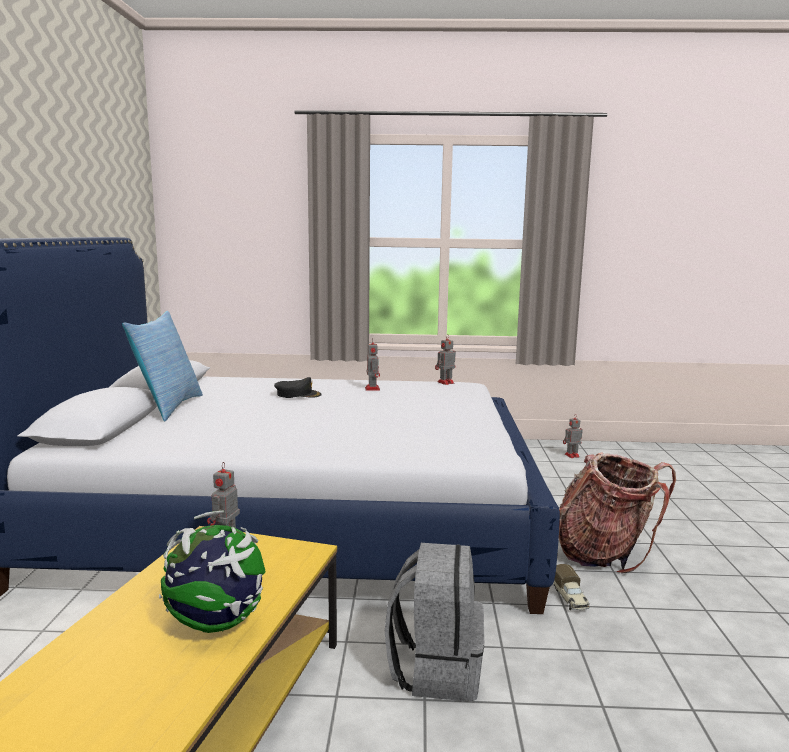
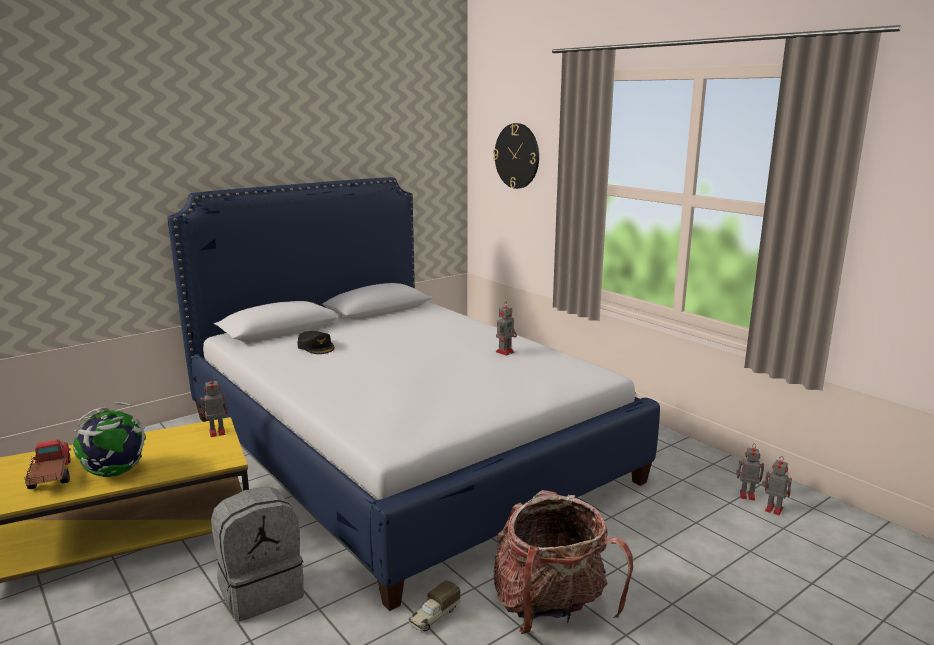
camera: 50 degrees right, 5 degrees up
(134, 677) = (50, 477): none -> toy truck
(167, 407) = (341, 325): pillow -> none
(237, 217) = (517, 156): none -> wall clock
(298, 394) = (438, 340): black cap -> black cap (316, 347)
(445, 382) = (585, 366): toy robot -> toy robot (746, 495)

